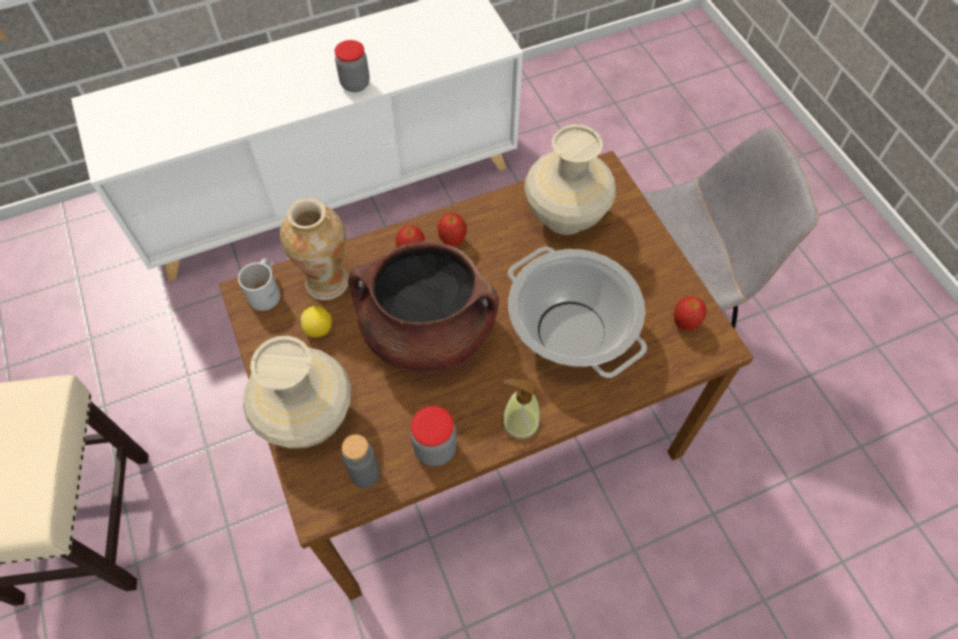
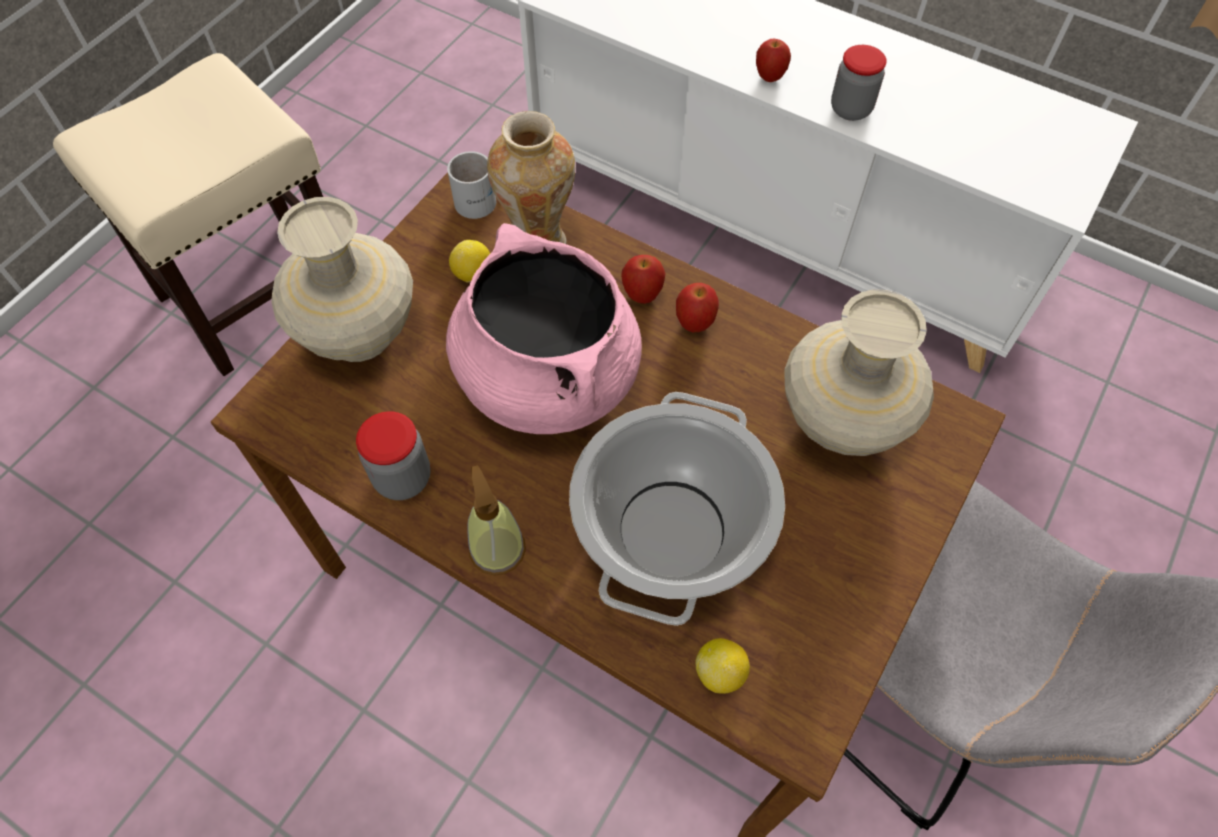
camera: 55 degrees right, 0 degrees up
(365, 473) = (327, 428): grey bottle -> none
(427, 333) = (547, 378): brown cooking pot -> pink cooking pot
(665, 359) = (720, 672): none -> lemon
(684, 323) = (799, 668): apple -> apple (769, 77)

